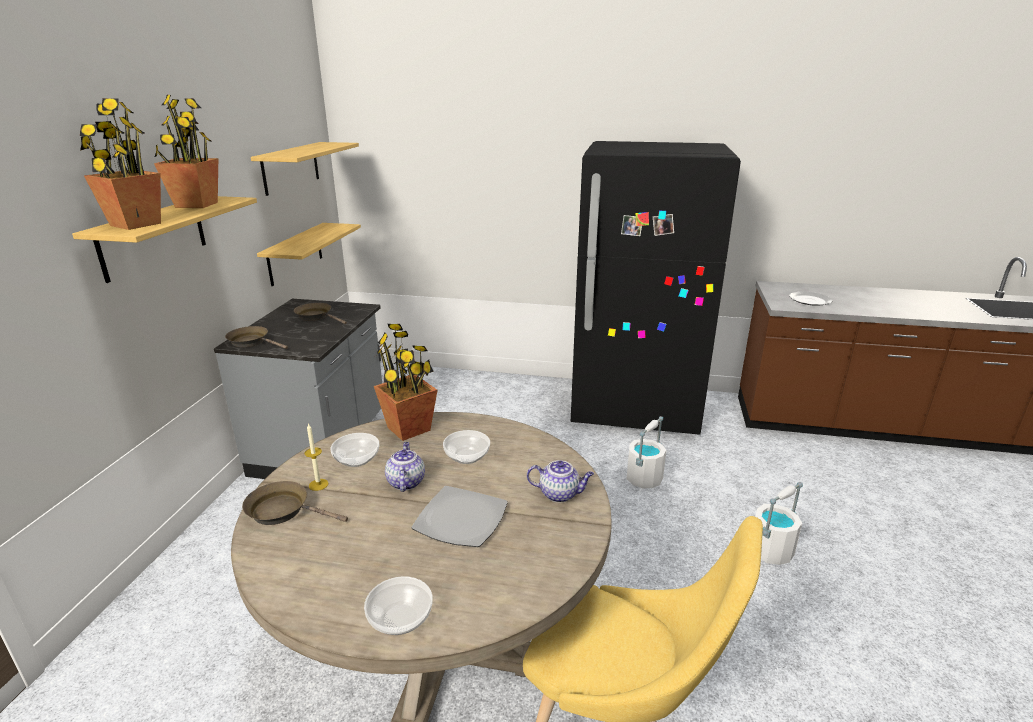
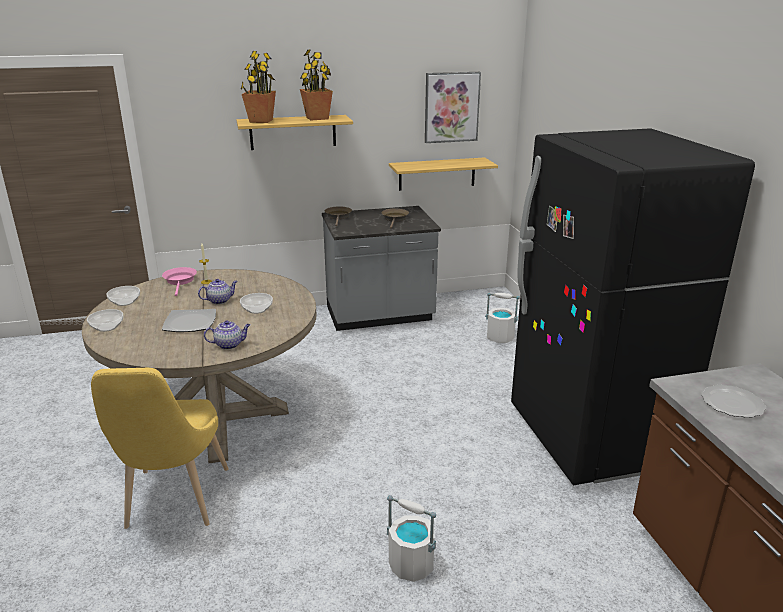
camera: 65 degrees right, 0 degrees up
(283, 510) = (180, 281): brown frying pan -> pink frying pan
(291, 167) = (451, 107): shelf -> picture
(357, 460) = (236, 283): bowl -> bowl (124, 302)
(409, 429) = (279, 287): potted plant -> none
(560, 494) = (229, 345): teapot -> teapot turned 90 degrees counterclockwise
(643, 479) = (464, 466): white bucket -> white bucket (499, 337)

